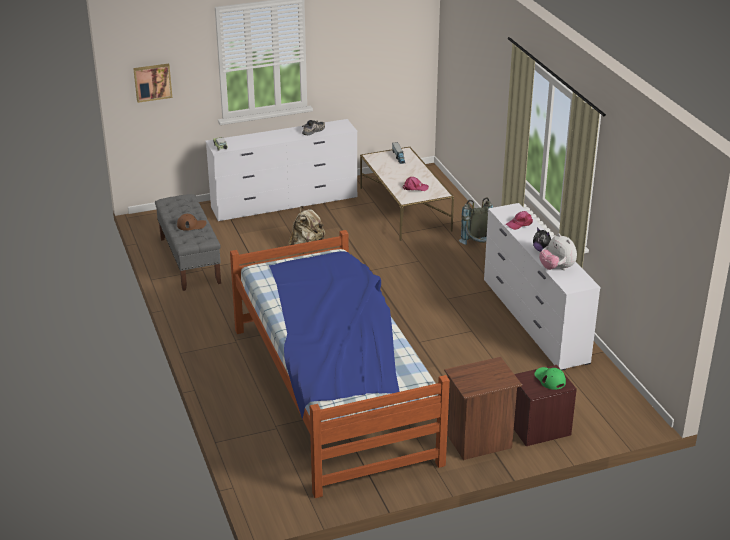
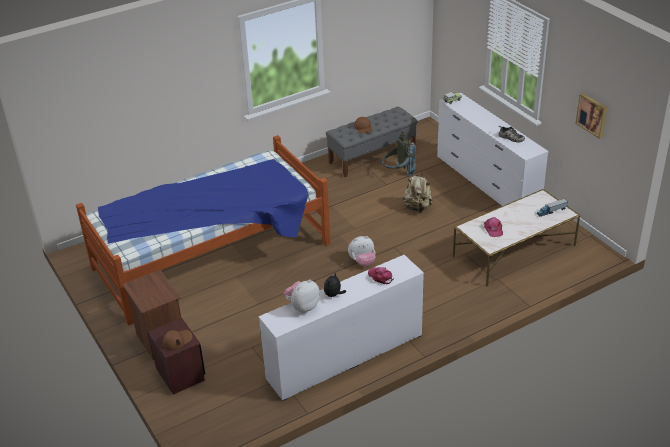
camera: 80 degrees right, 5 degrees up
(152, 82) = (451, 24): picture -> picture (592, 115)
(387, 292) = (362, 262): none -> plush toy
(479, 247) = (463, 307): grey backpack -> grey backpack (398, 173)
(550, 379) = (177, 340): green cap -> brown cap

